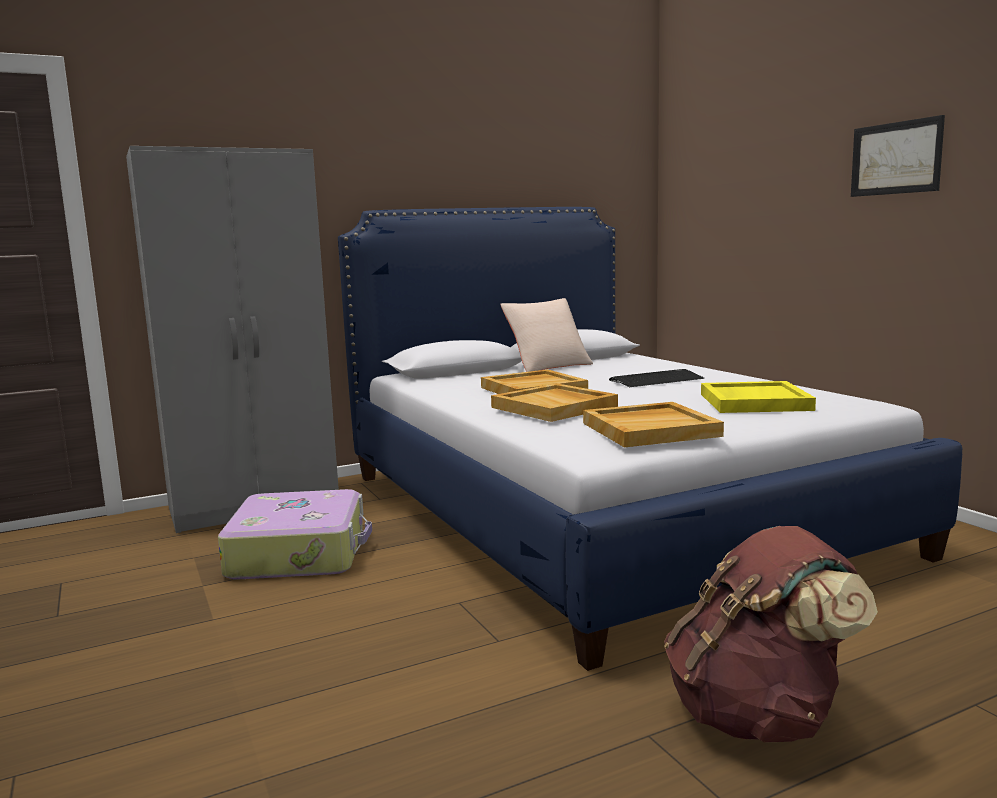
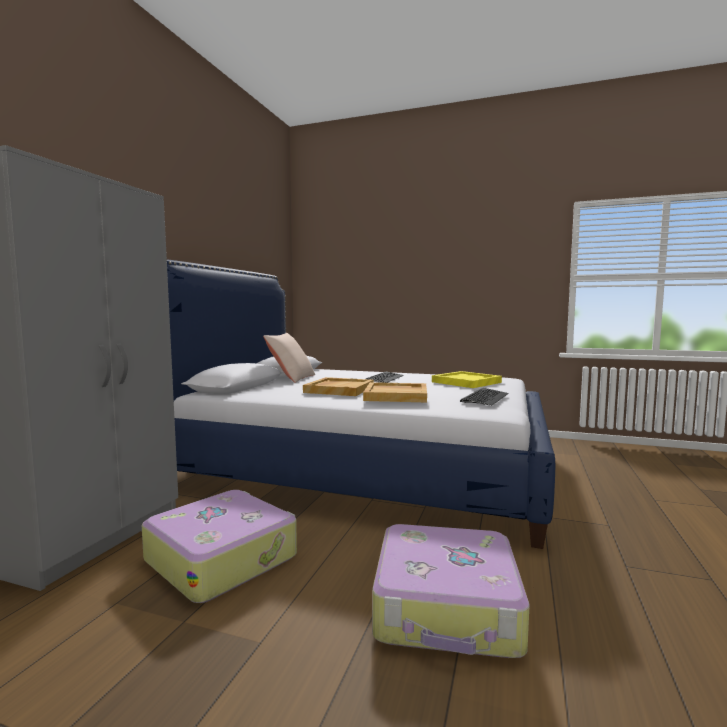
camera: 45 degrees left, 5 degrees down
(368, 665) = (447, 607): none -> suitcase
(650, 429) = (484, 398): beige tray -> keyboard
(759, 716) = (629, 536): brown backpack -> none
(895, 158) = (460, 261): picture -> none

